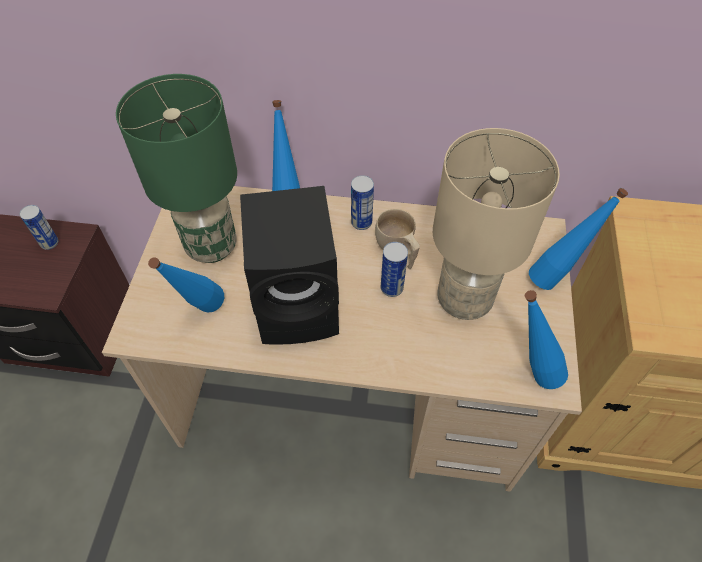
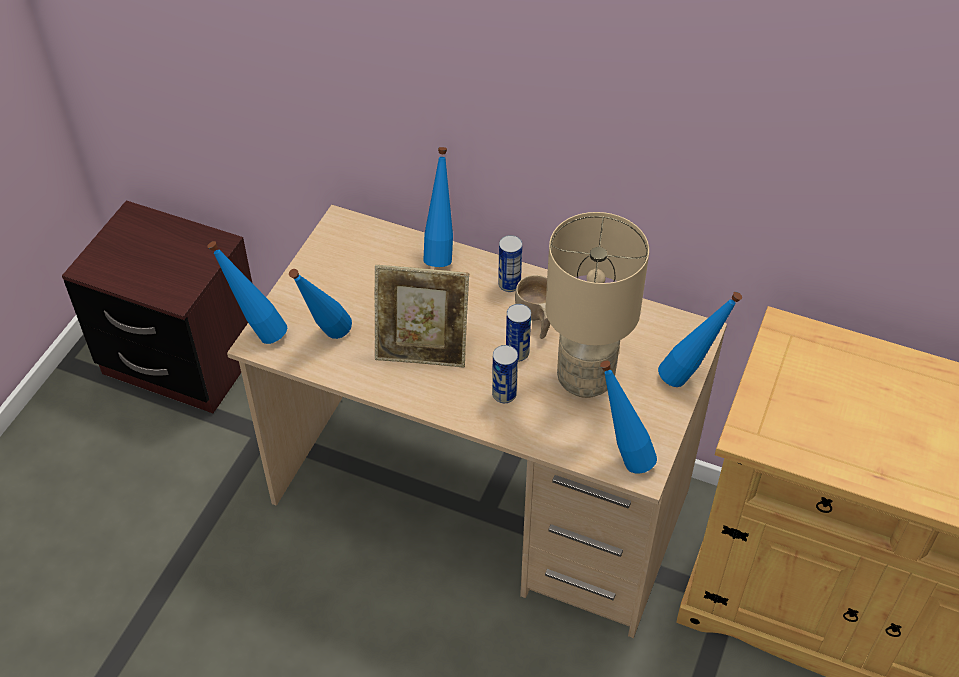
camera: 15 degrees right, 5 degrees down
(49, 243) = (189, 246): can -> can (504, 394)
(129, 323) = (257, 333): none -> blue bottle
(212, 247) = (353, 278): green table lamp -> none
(300, 305) = (422, 350): black speaker -> picture frame

